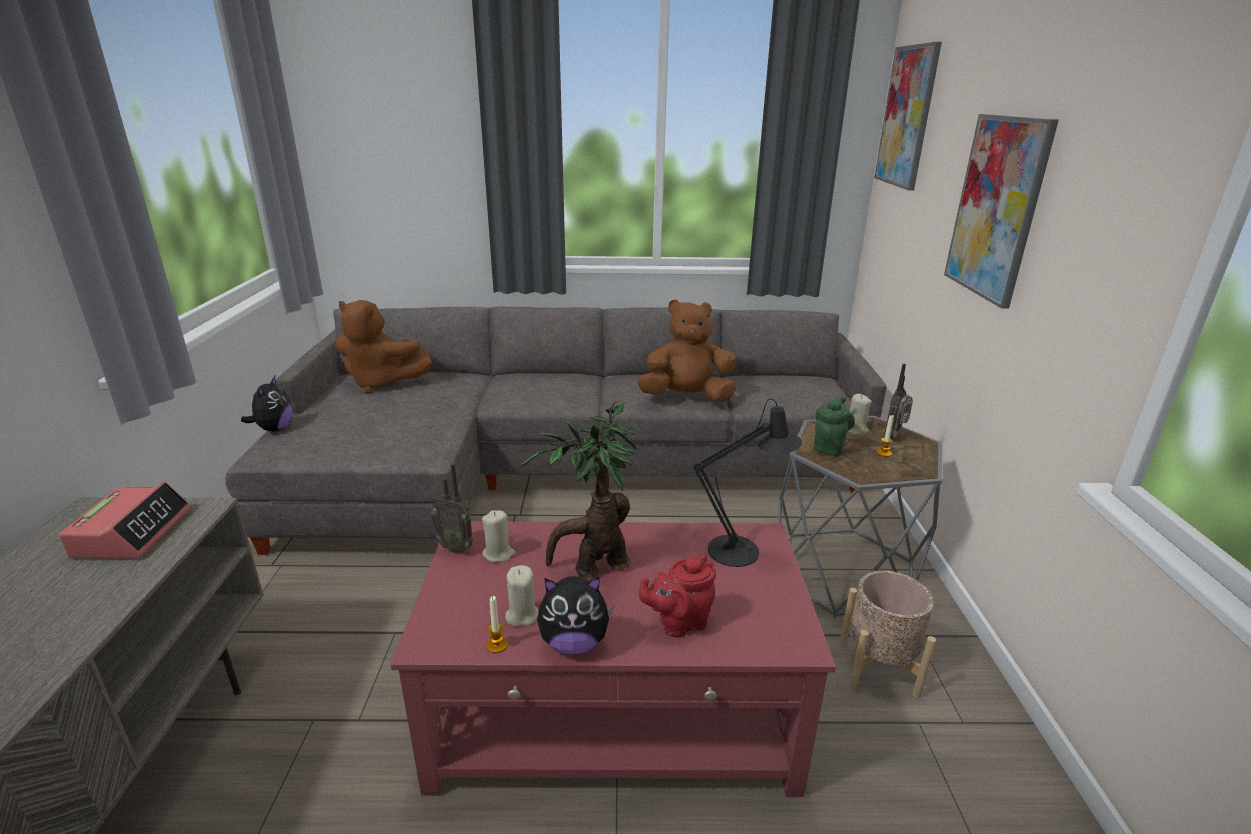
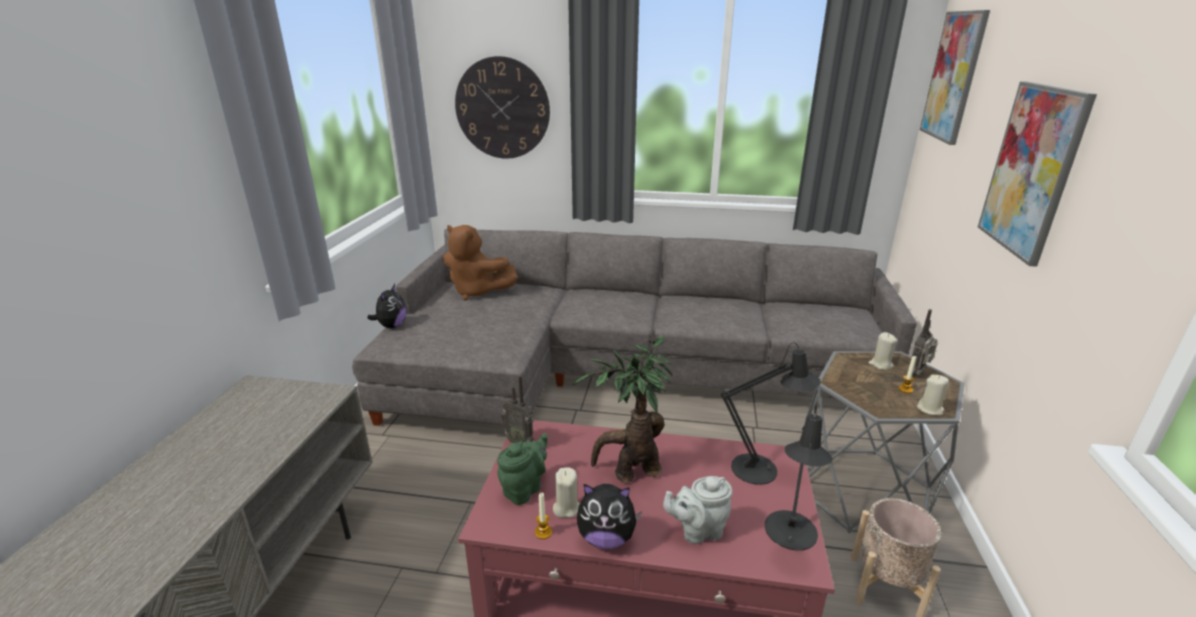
camera: 10 degrees right, 0 degrees up
(133, 532) = (280, 408): alarm clock -> none
(398, 160) = (502, 108): none -> wall clock
(498, 554) = (553, 451): beige candle -> beige candle (930, 409)
(679, 623) = (698, 530): red teapot -> grey teapot
(687, 397) = (730, 320): brown plush toy -> none
(781, 617) = (790, 536): none -> black table lamp
(829, 446) = (854, 379): green teapot -> green teapot (524, 488)

